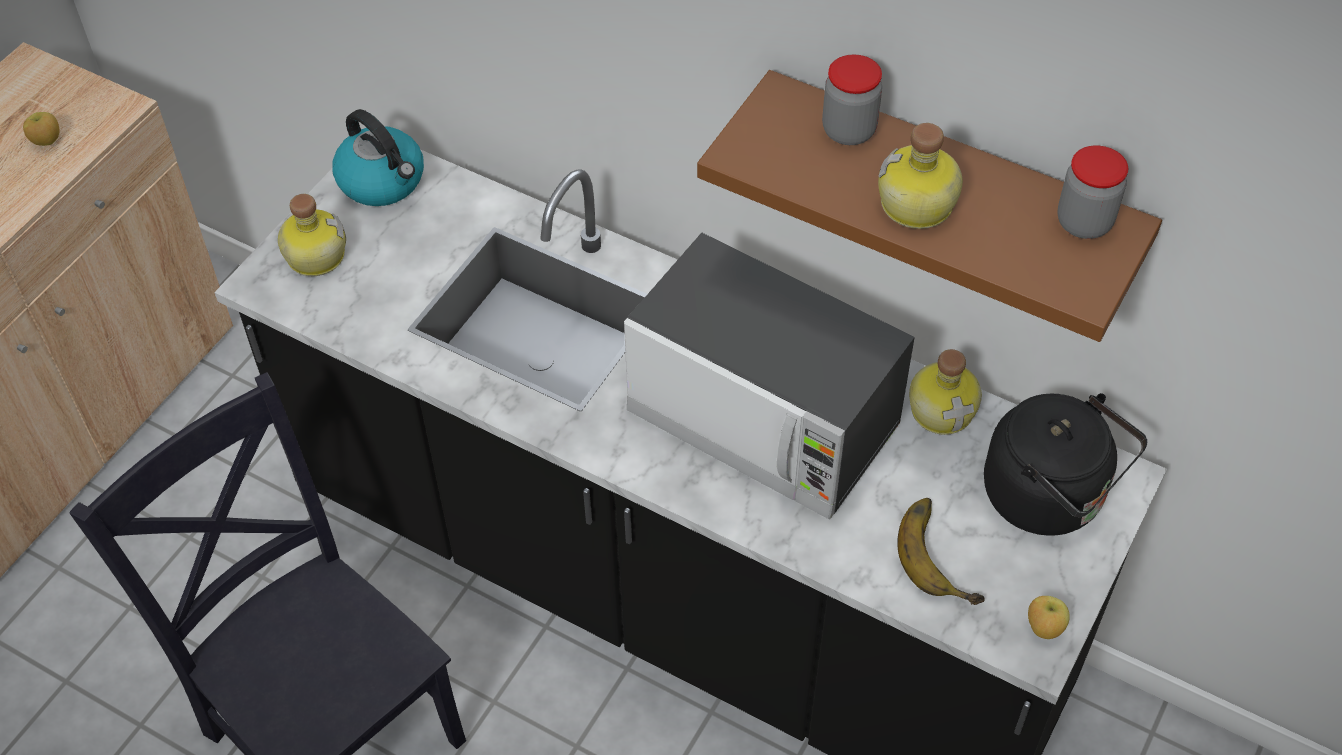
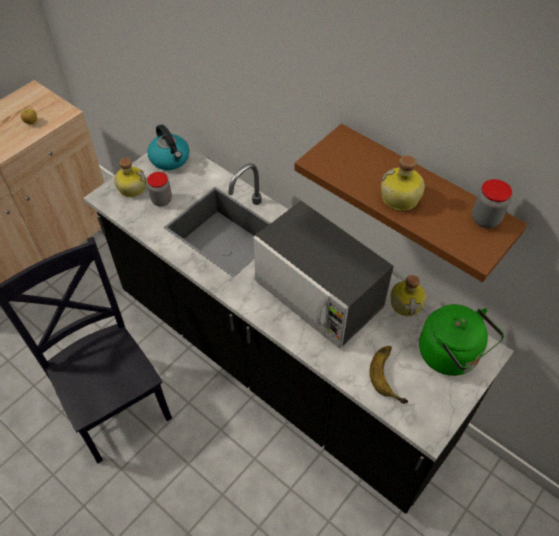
camera: 10 degrees right, 0 degrees up
(849, 131) = (373, 157): jar -> jar (161, 200)
(1043, 628) = (435, 421): apple -> none
(1050, 497) = (451, 355): black kettle -> green kettle

